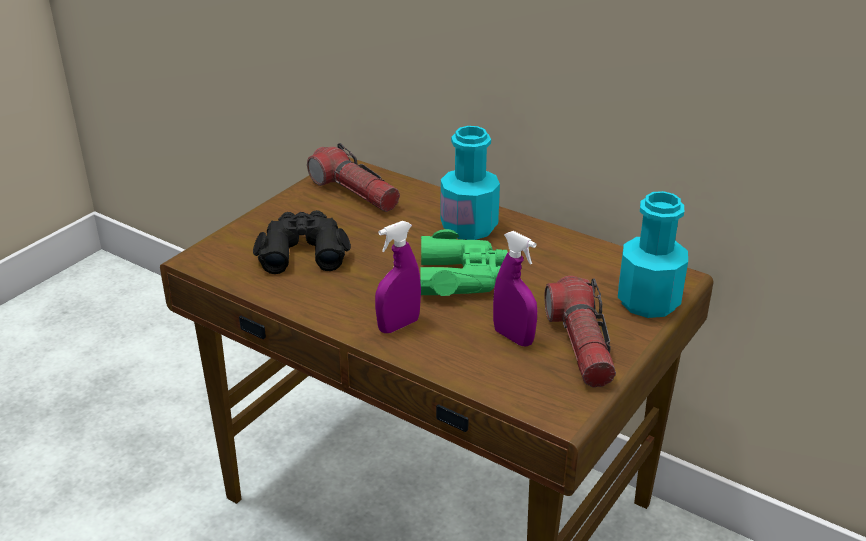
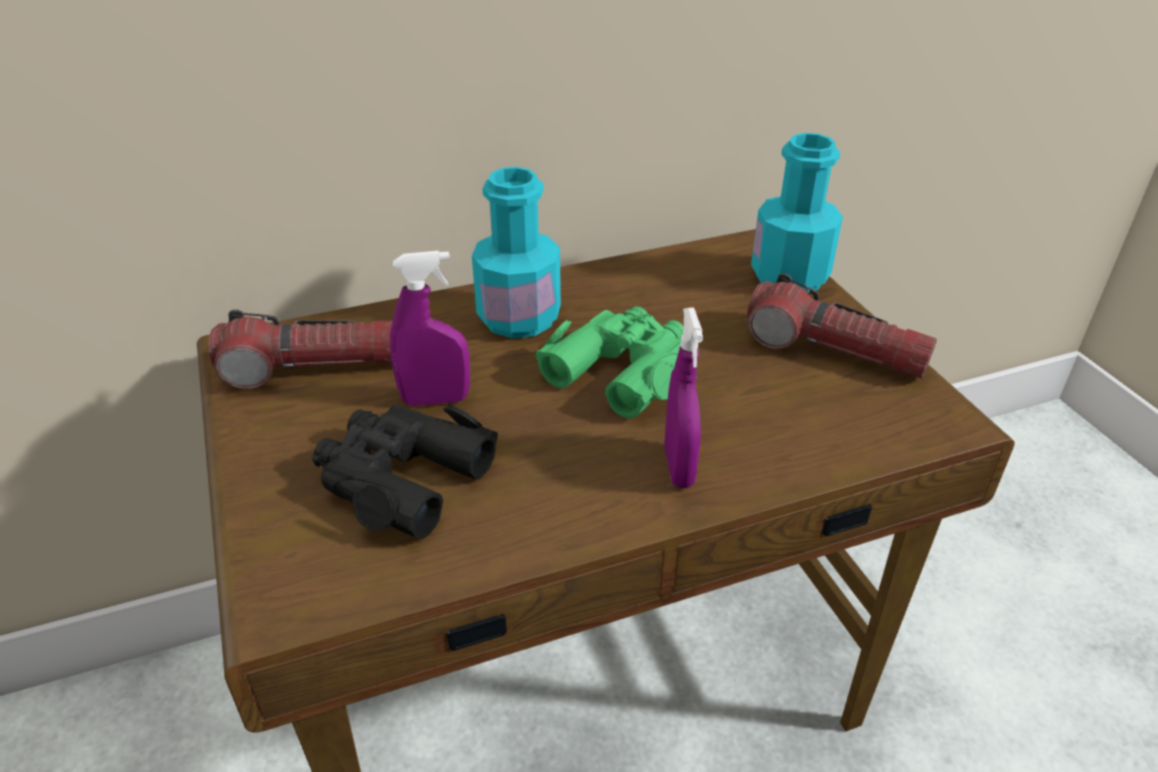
camera: 55 degrees left, 5 degrees up
(513, 337) = (782, 389): purple spray bottle -> purple spray bottle (435, 399)

